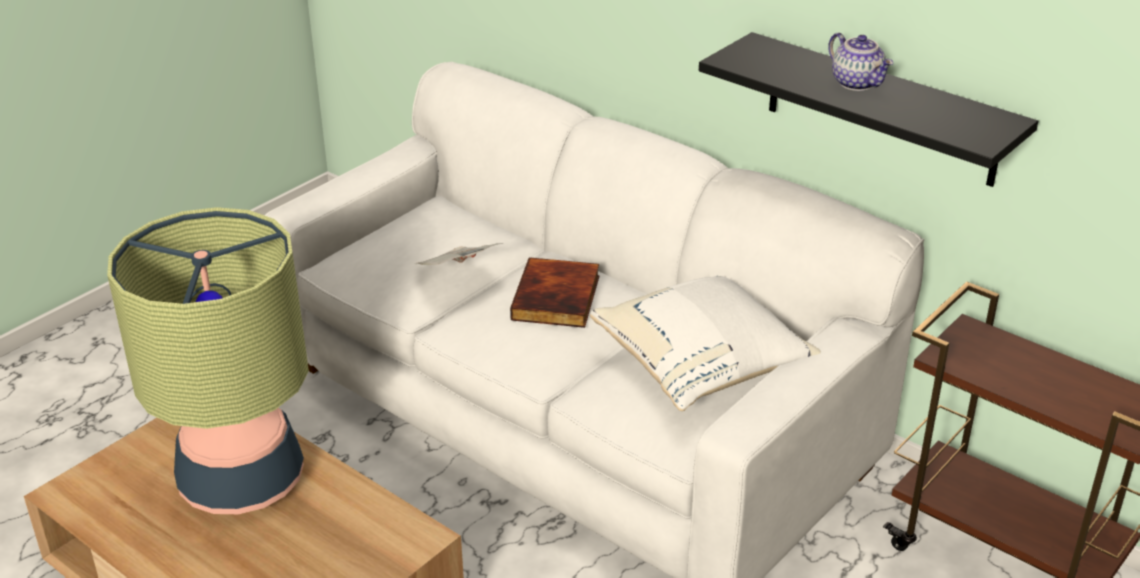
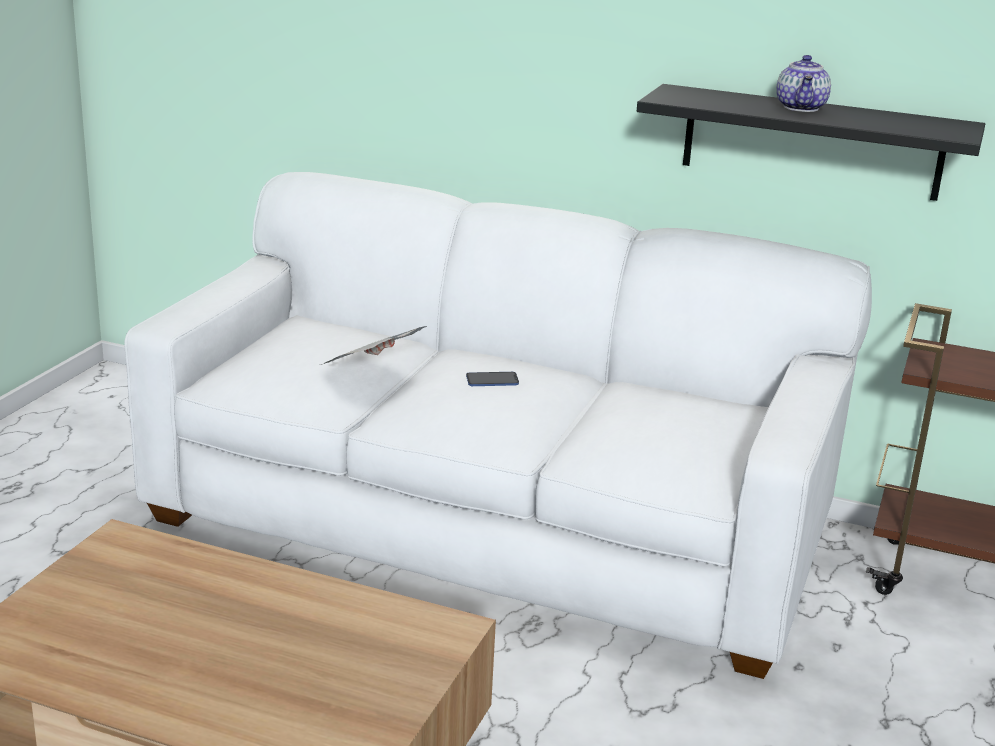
camera: 20 degrees left, 10 degrees down
(241, 481) = (203, 607): table lamp -> none
(558, 298) = (492, 380): book -> phone
(703, 365) = (680, 418): white pillow -> none
(858, 83) = (802, 108): teapot -> teapot turned 60 degrees clockwise

